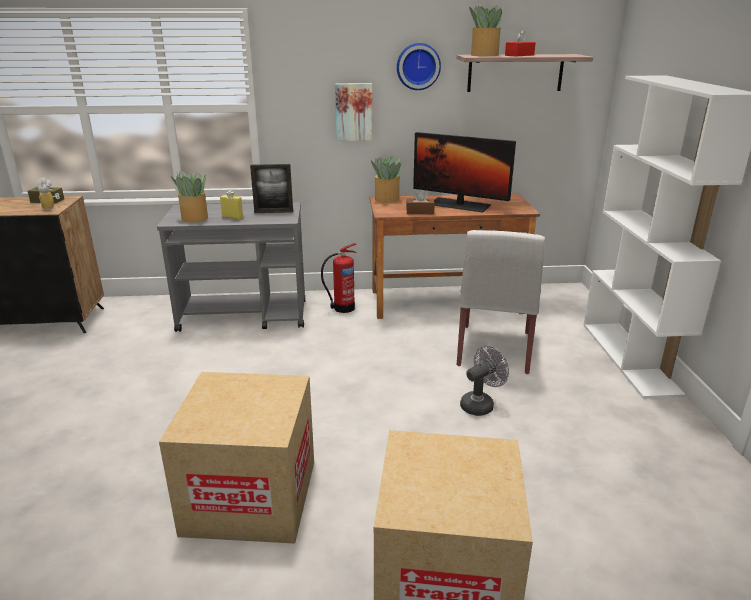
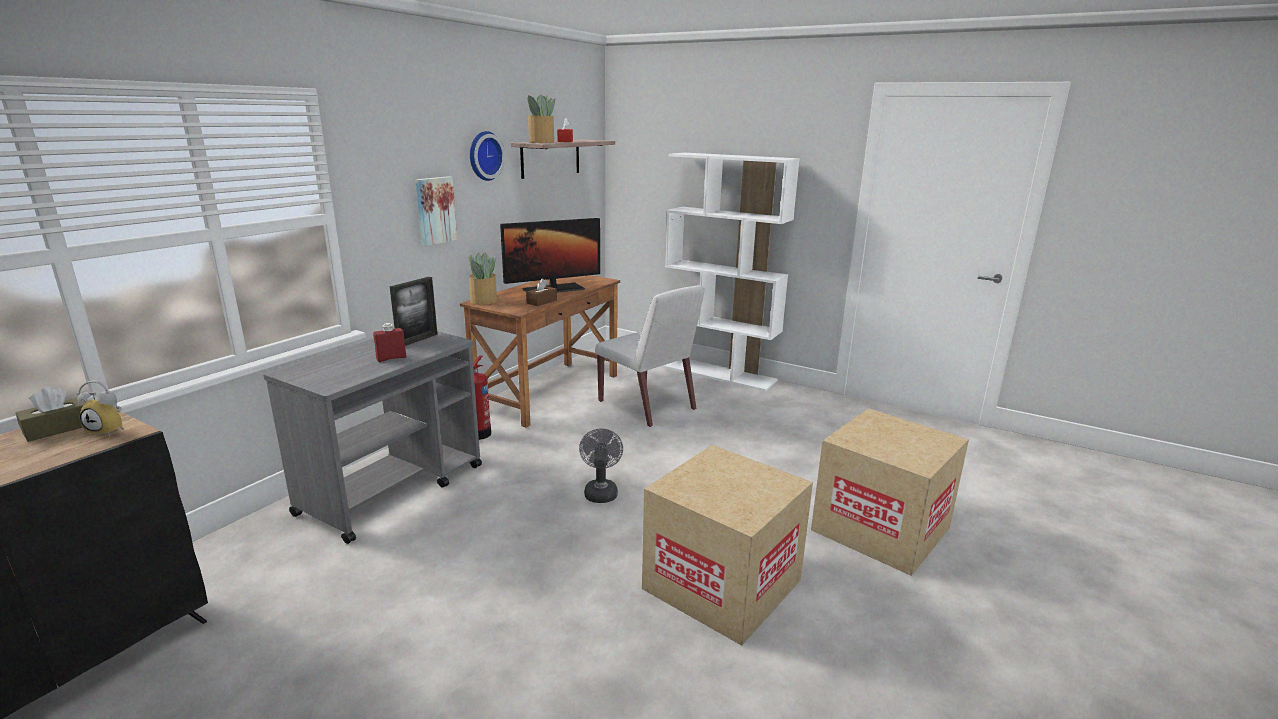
camera: 55 degrees left, 5 degrees down
(195, 218) = (347, 373): potted plant -> none
(232, 218) = (391, 358): yellow bottle -> red bottle
(480, 404) = (710, 440): grey fan -> grey fan (600, 491)

